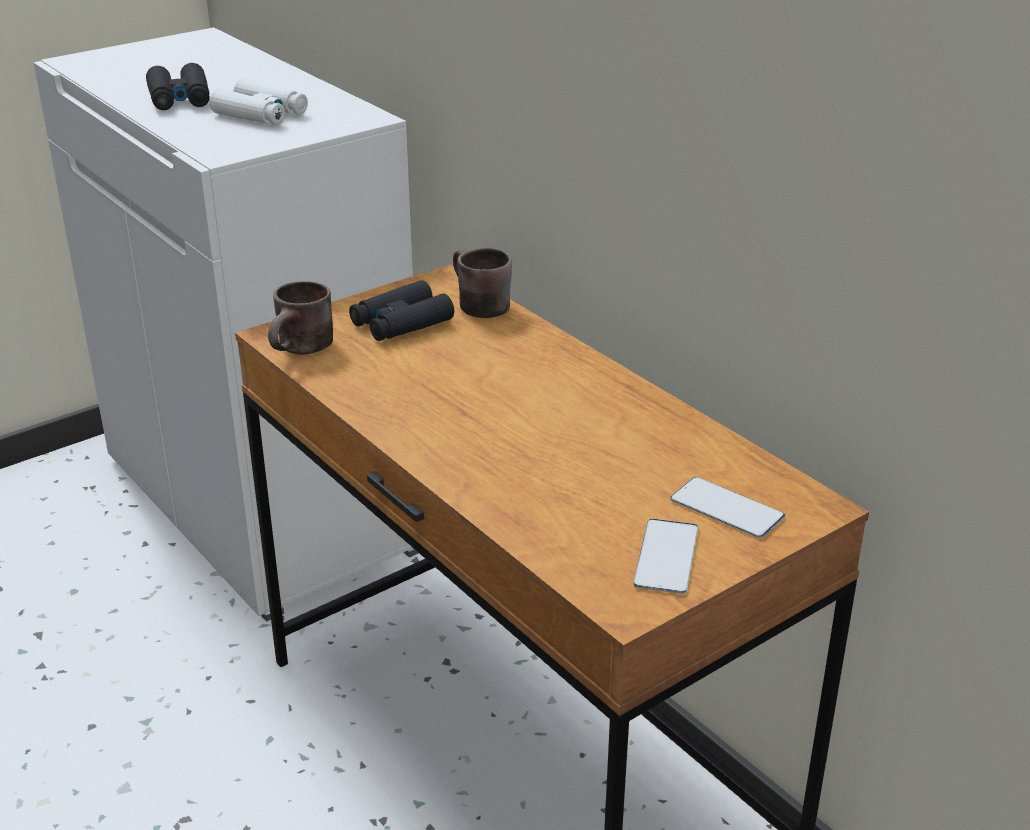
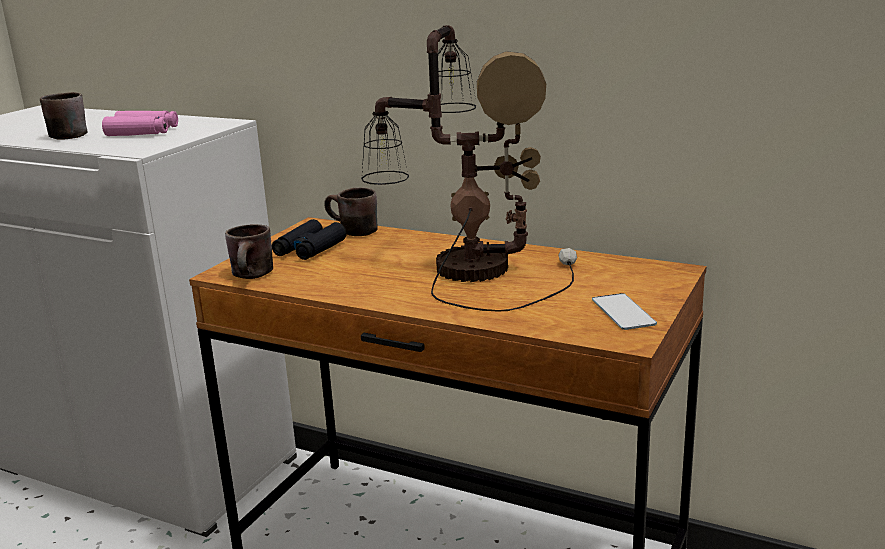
camera: 25 degrees left, 10 degrees down
(179, 99) = (65, 135): black binoculars -> brown mug
(261, 114) = (143, 132): white binoculars -> pink binoculars
(553, 414) = (468, 268): none -> table lamp
(727, 508) = (628, 283): phone -> none

